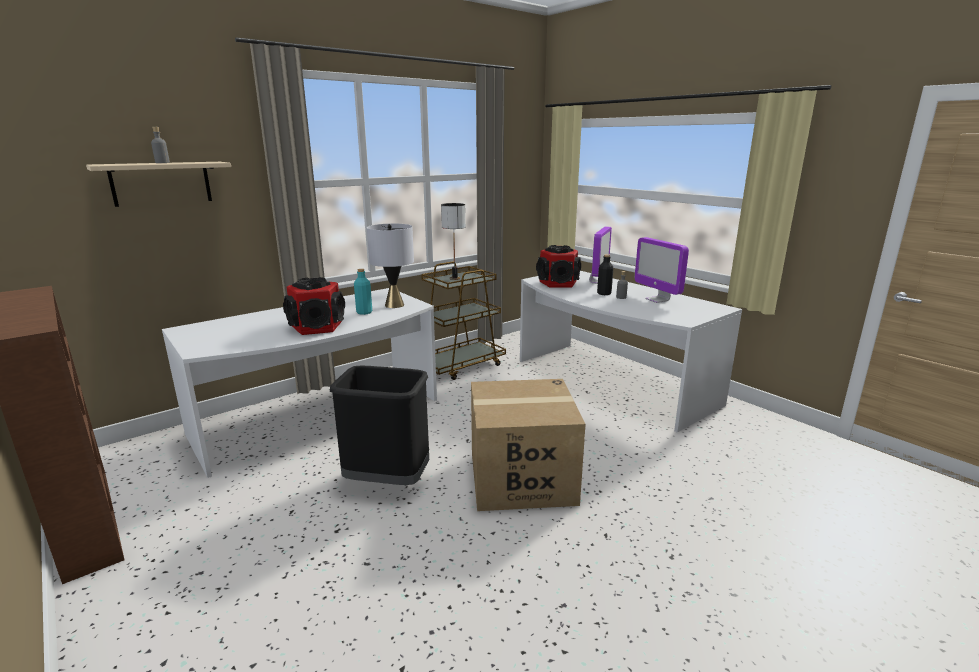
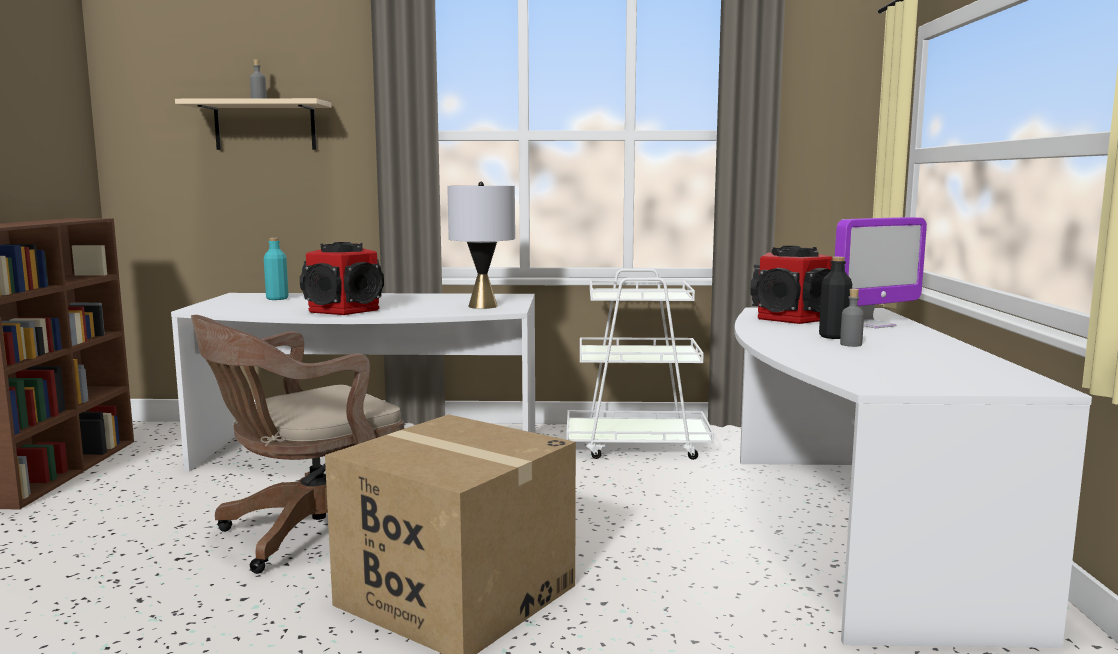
camera: 40 degrees right, 10 degrees down
(364, 312) = (429, 307): turquoise bottle -> turquoise bottle (277, 298)
(387, 481) = (309, 534): black trash can -> brown office chair
(454, 278) = (634, 292): table lamp -> none
(461, 365) = (637, 446): brown cart -> white cart
(657, 300) = (918, 356): monitor -> none

